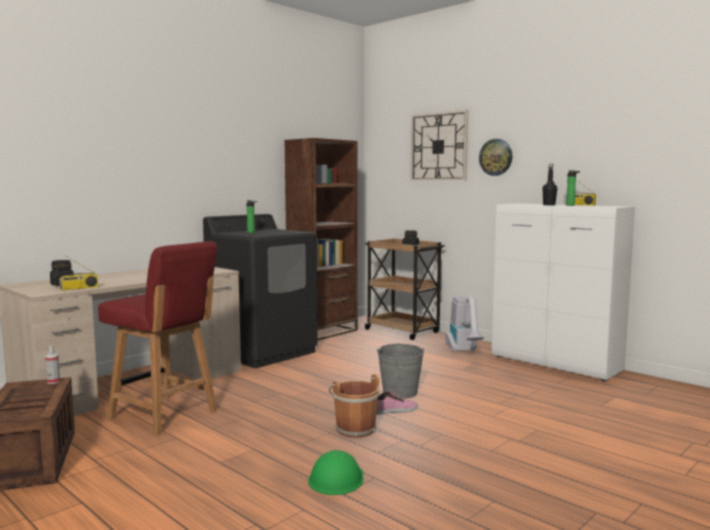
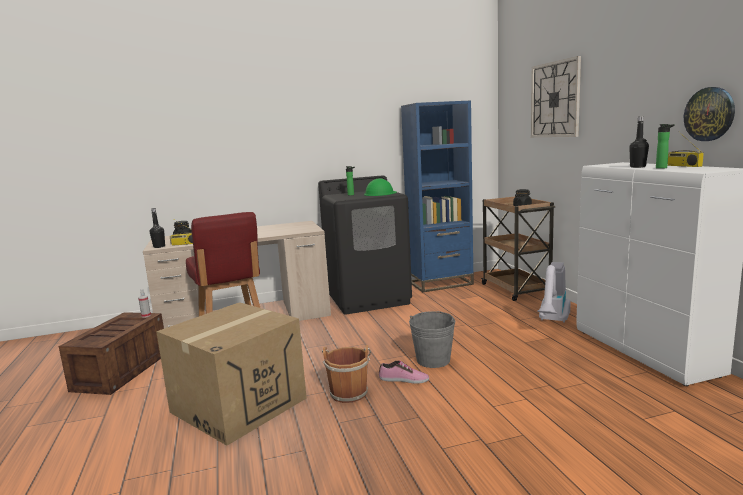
camera: 30 degrees right, 5 degrees up
(45, 292) = (159, 246): none -> black bottle
(250, 459) = (239, 405): none -> cardboard box
(323, 332) = (440, 283): brown bookcase -> blue bookcase
(336, 478) = (275, 441): green hard hat -> green hard hat (380, 193)
(496, 157) = (605, 108): wall clock -> wall clock (709, 114)

